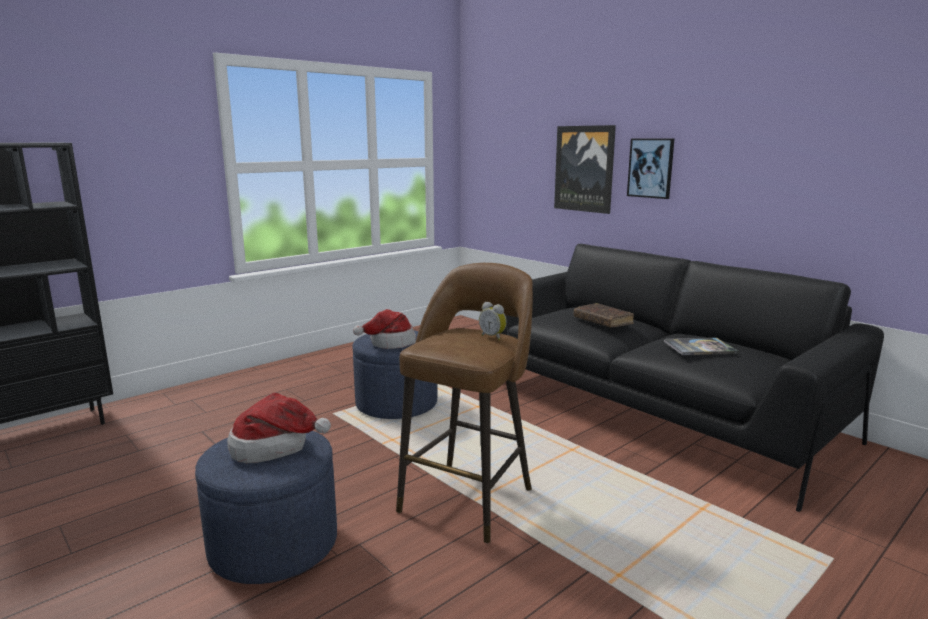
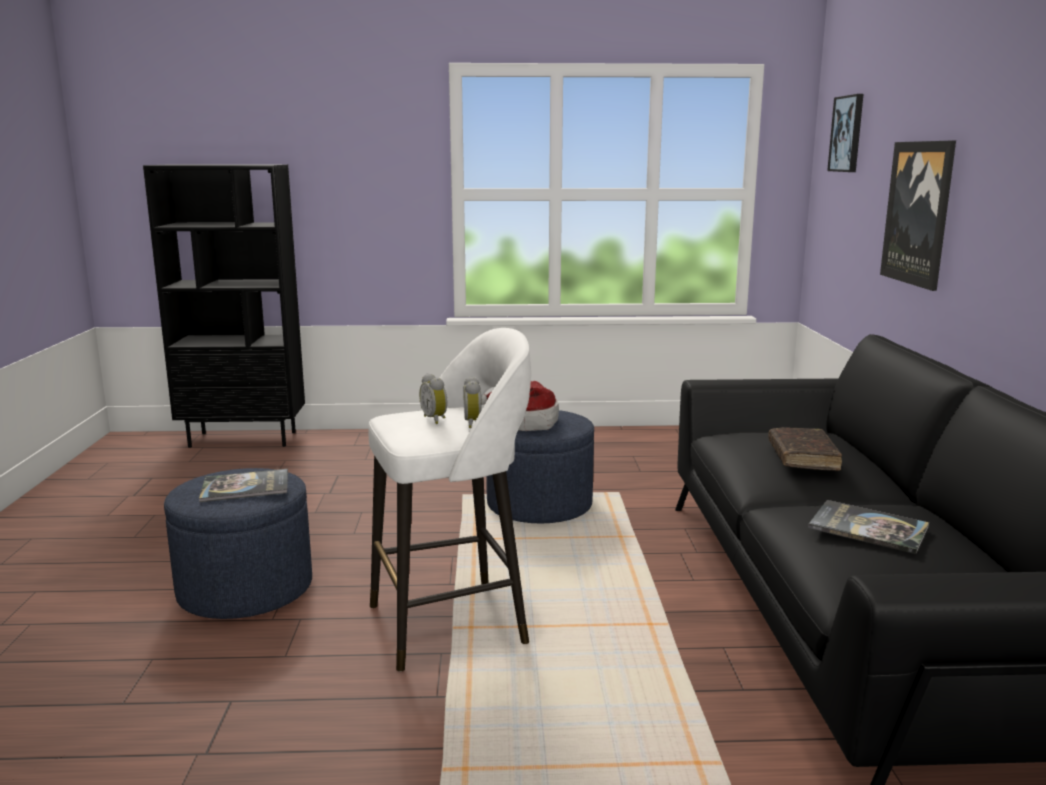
camera: 40 degrees right, 0 degrees up
(276, 447) = (245, 487): hat -> book
(463, 341) = (436, 419): none -> alarm clock
(468, 498) = (452, 623): brown stool -> white stool
(651, 168) = (989, 216): picture -> picture (847, 134)

